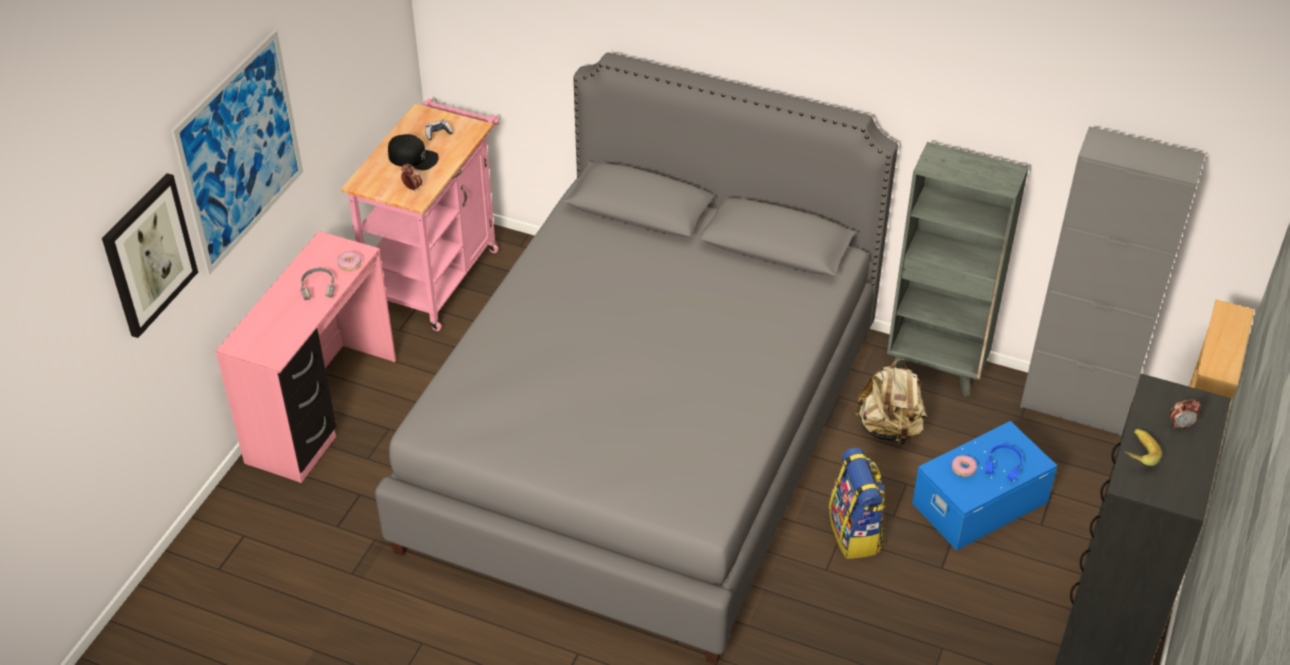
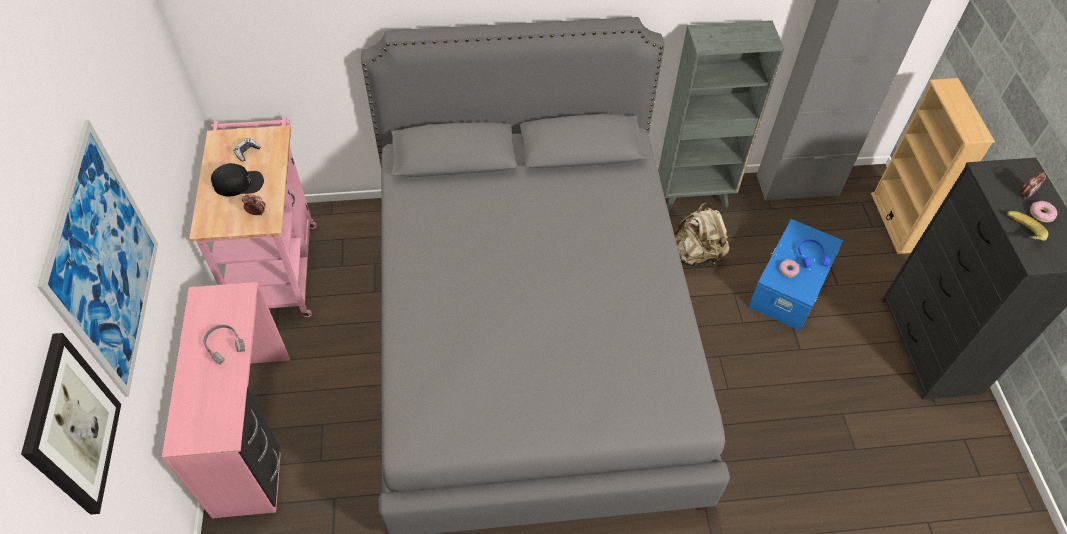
camera: 30 degrees left, 10 degrees up
(350, 264) = (239, 309): donut -> donut (1041, 214)
(855, 533) = (727, 349): backpack -> none

